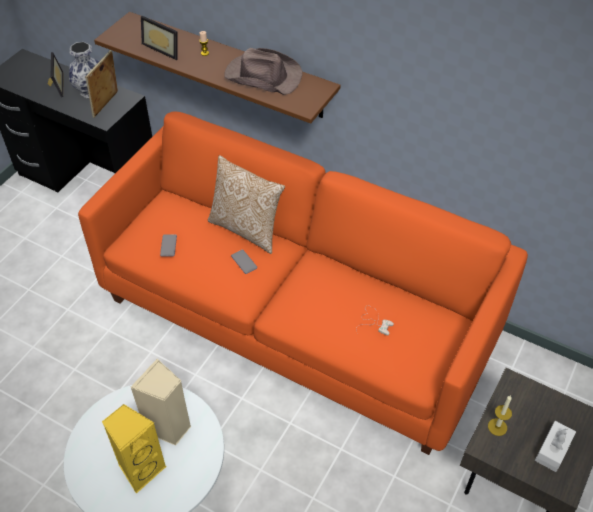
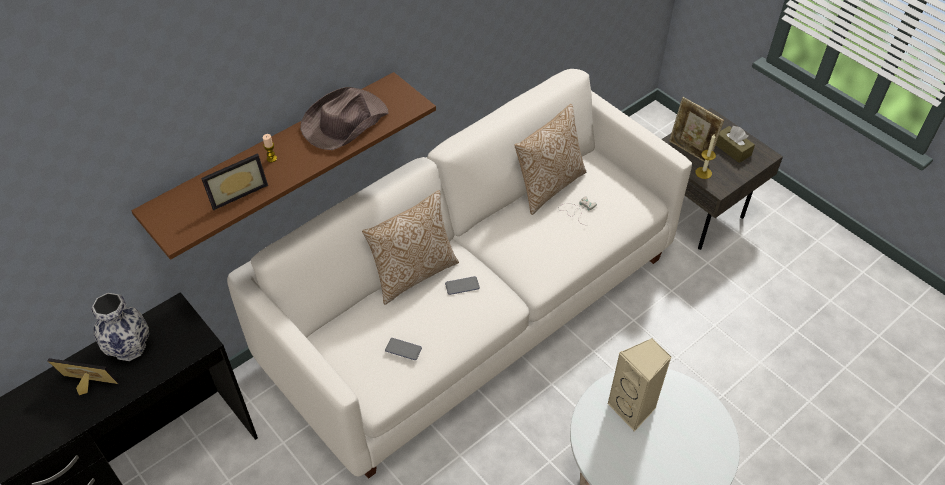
camera: 70 degrees left, 0 degrees up
(107, 105) = (172, 335): picture frame -> picture frame (690, 151)
(141, 468) = (674, 443): yellow speaker -> none
(297, 317) = (472, 308): orange sofa -> white sofa
(395, 293) = (548, 186): none -> pillow
(553, 450) = (732, 149): white tissue box -> brown tissue box

